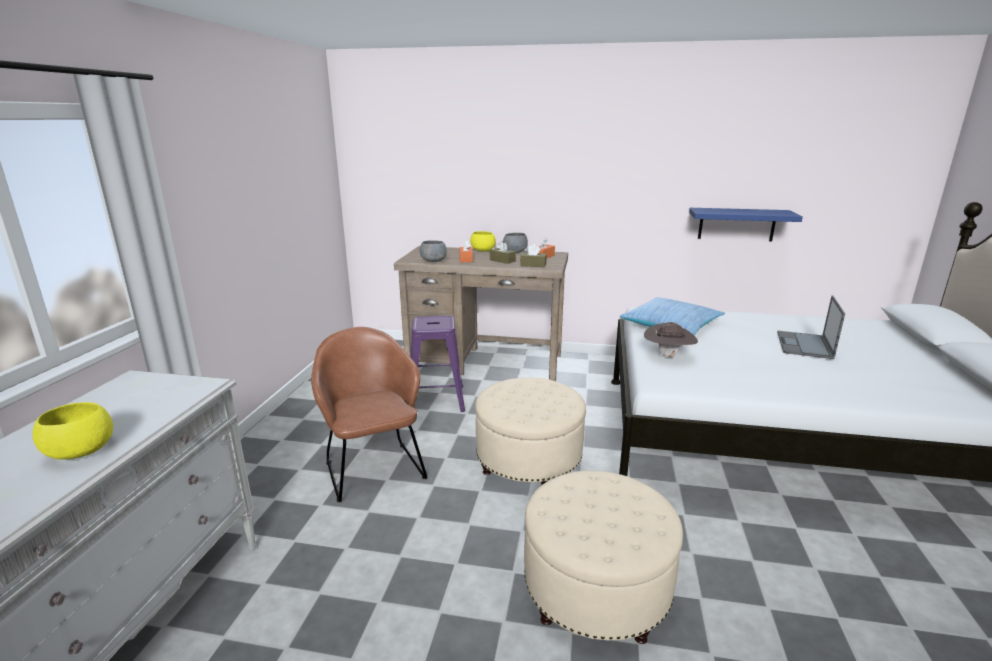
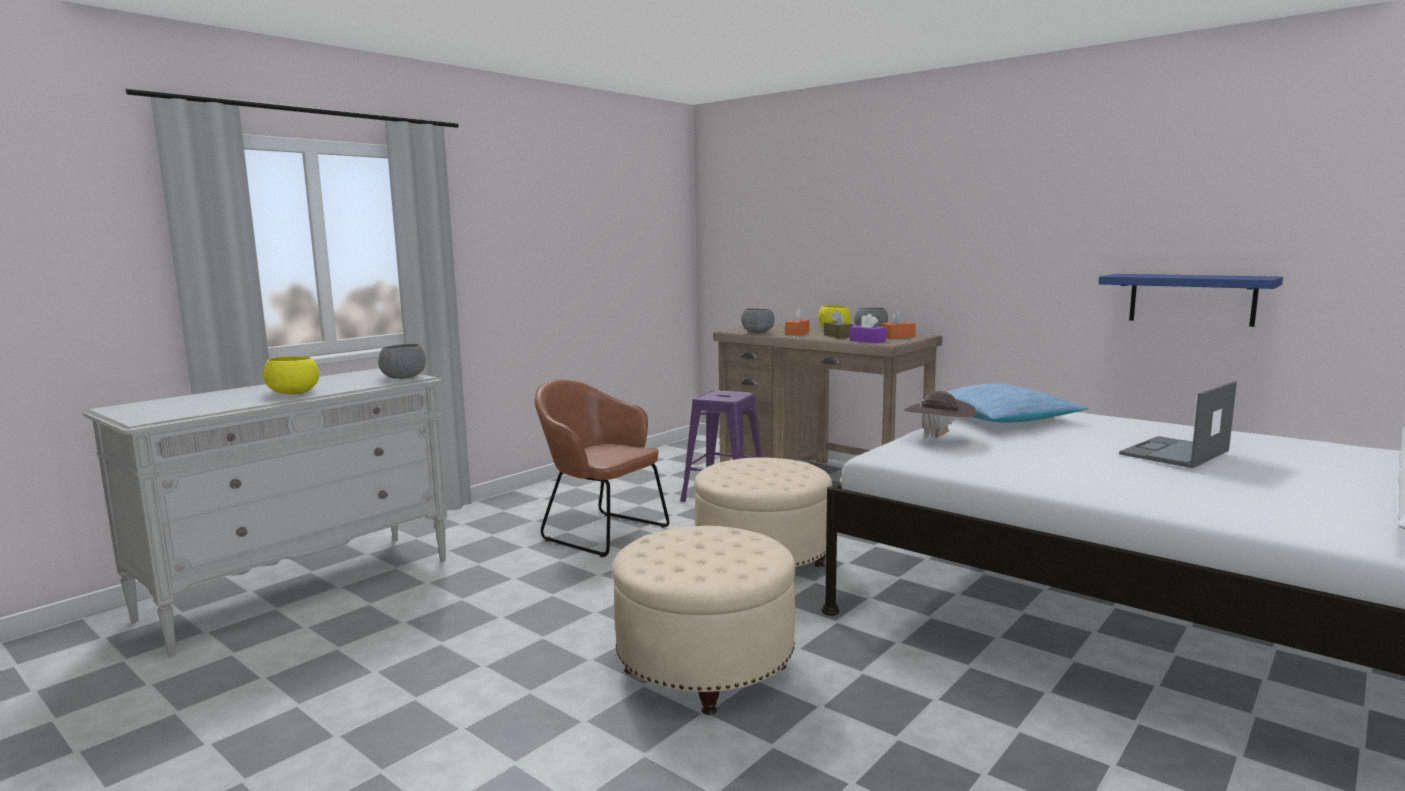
camera: 30 degrees right, 10 degrees down
(189, 387) = (403, 377): none -> grey bowl
(373, 466) = (600, 532): brown armchair -> brown armchair turned 60 degrees counterclockwise
(533, 265) = (867, 341): brown tissue box -> purple tissue box

